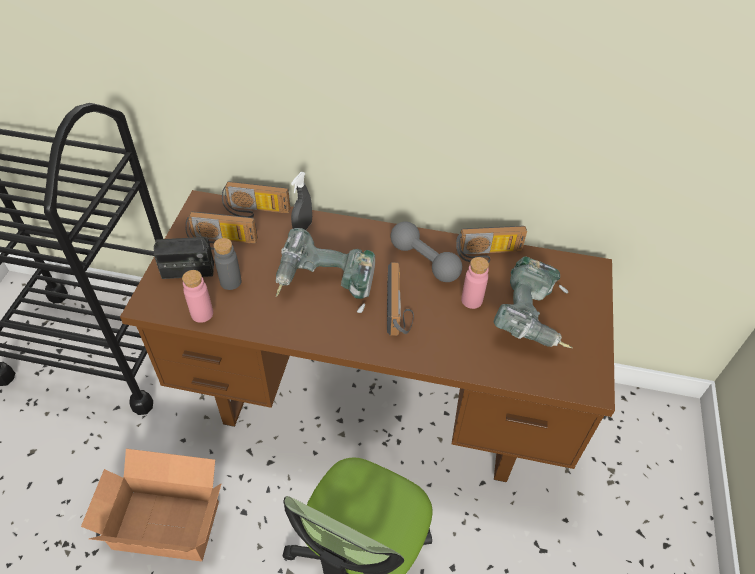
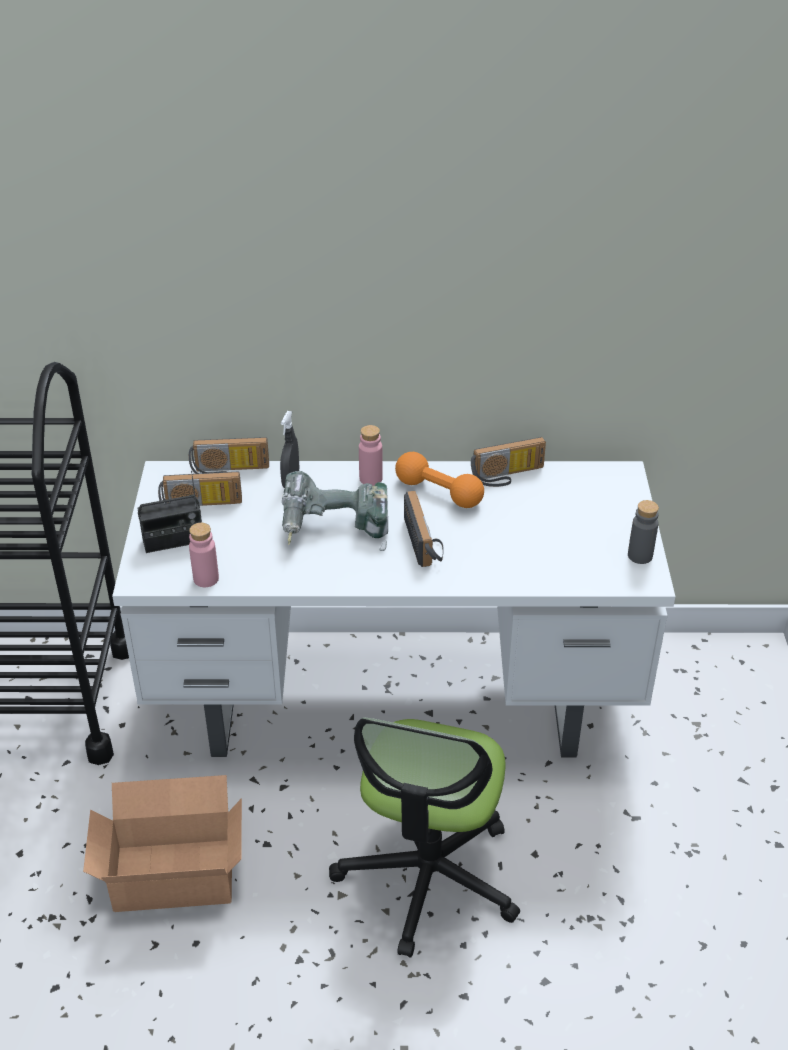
camera: 10 degrees left, 10 degrees down
(230, 282) = (227, 544): grey bottle -> grey bottle (640, 556)
(374, 404) = (395, 703): brown desk -> white desk
(424, 261) = (438, 492): grey dumbbell -> orange dumbbell
(471, 300) = (501, 521): pink bottle -> pink bottle (370, 479)
(532, 318) = (571, 528): power drill -> none

